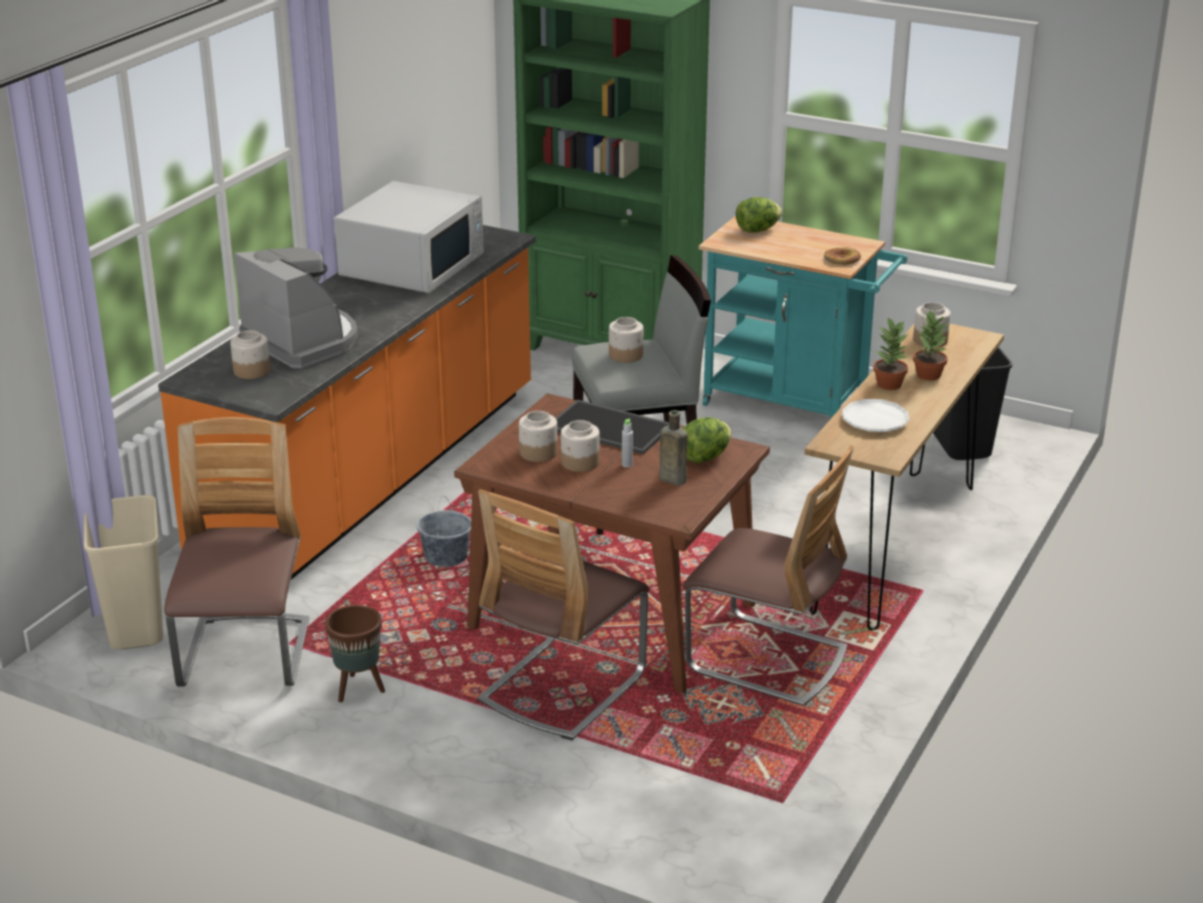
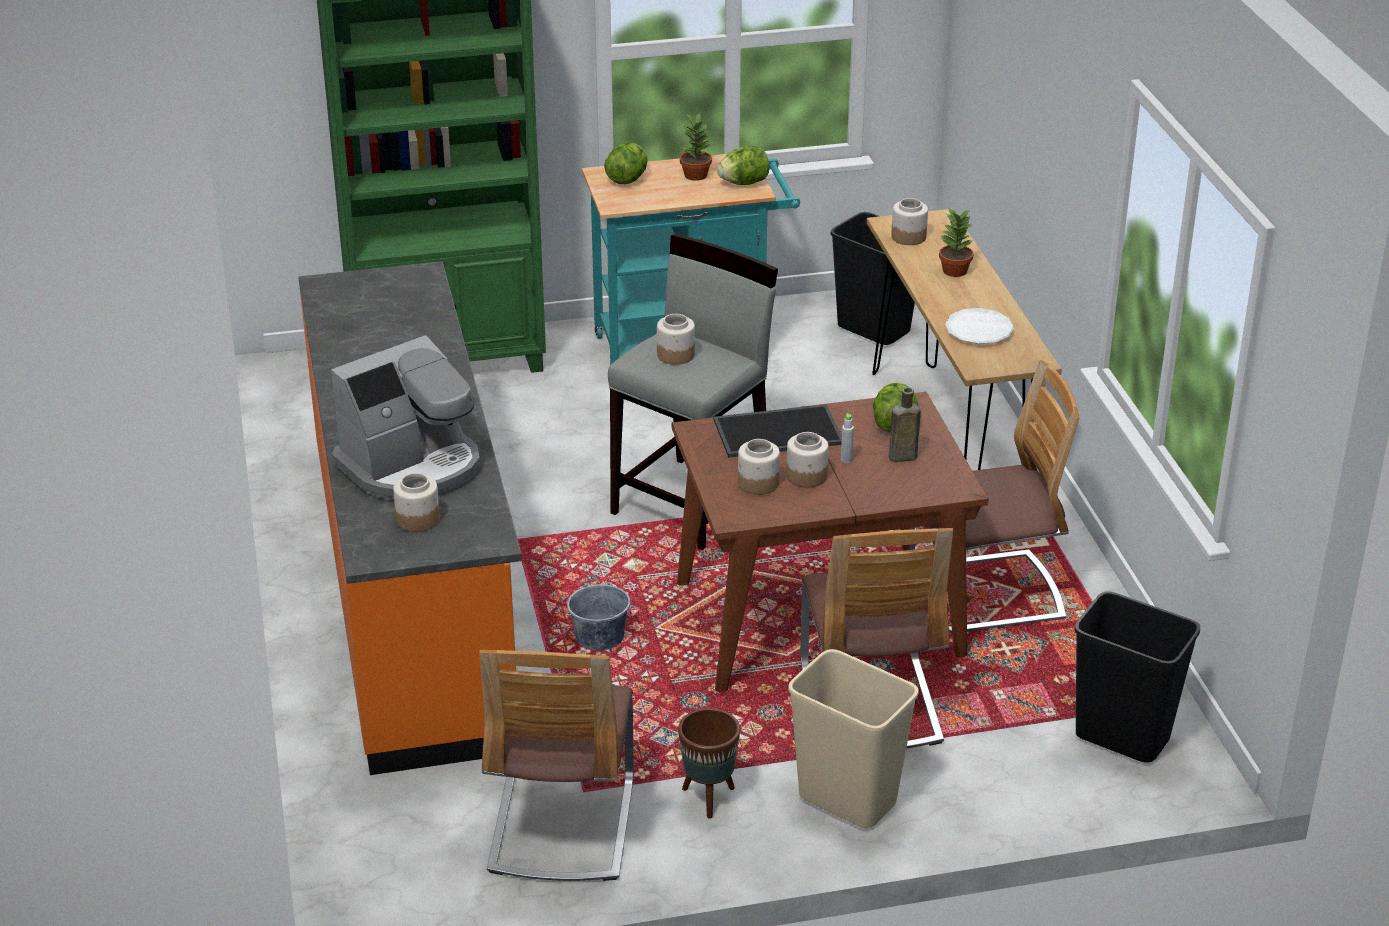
camera: 40 degrees left, 5 degrees up
(135, 628) = (414, 858): beige trash can -> beige trash can (846, 801)
(245, 656) = (562, 825): chair -> chair turned 135 degrees counterclockwise
(303, 341) = (412, 466): coffee machine -> coffee machine turned 135 degrees clockwise
(413, 265) = (380, 341): white microwave -> none
(720, 811) = (1123, 737): none -> black trash can
(842, 259) = (744, 183): bread -> lettuce
(889, 384) = (939, 292): potted plant -> potted plant (695, 175)

